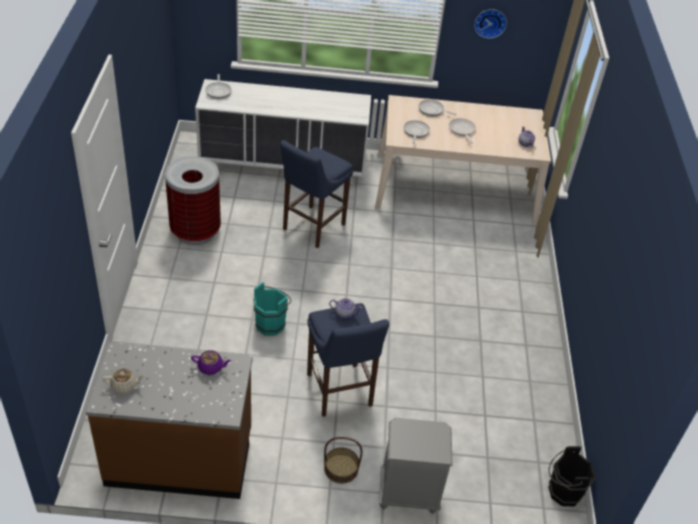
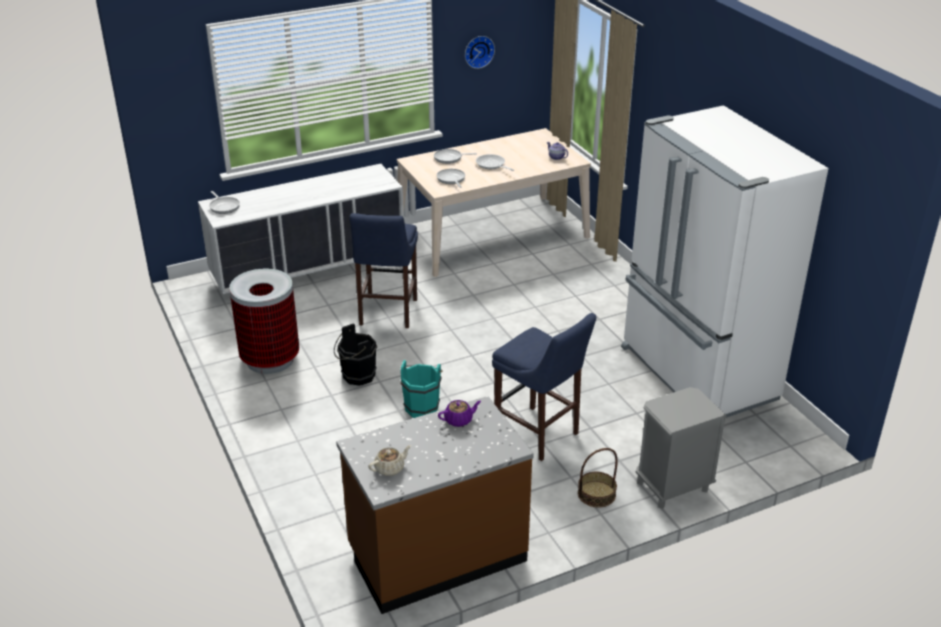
camera: 25 degrees left, 10 degrees down
(344, 313) = (527, 339): teapot -> none
(518, 398) = (696, 374): none -> white fridge
(561, 492) = (794, 428): black bucket -> black bucket (356, 377)

